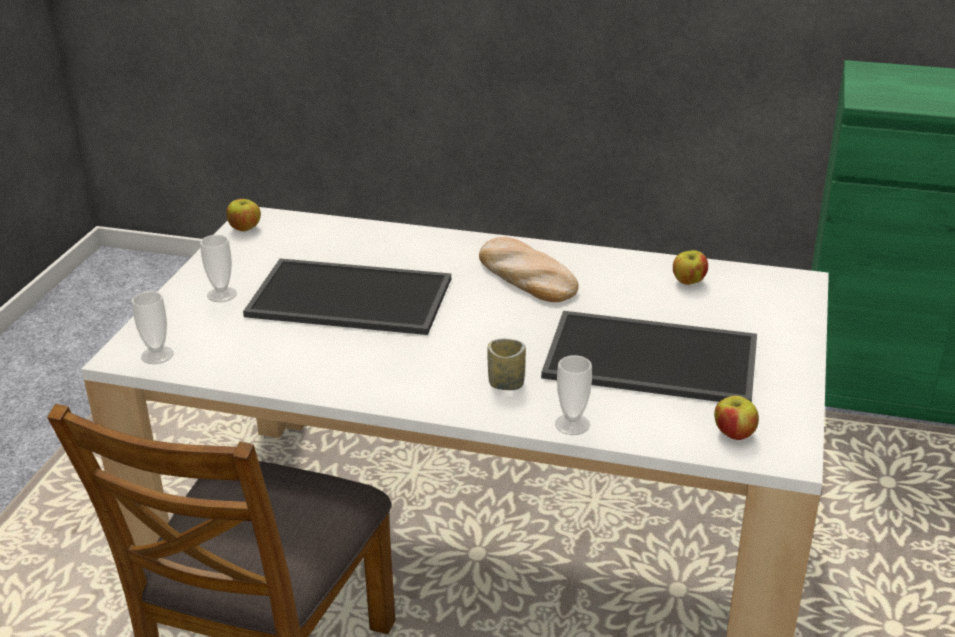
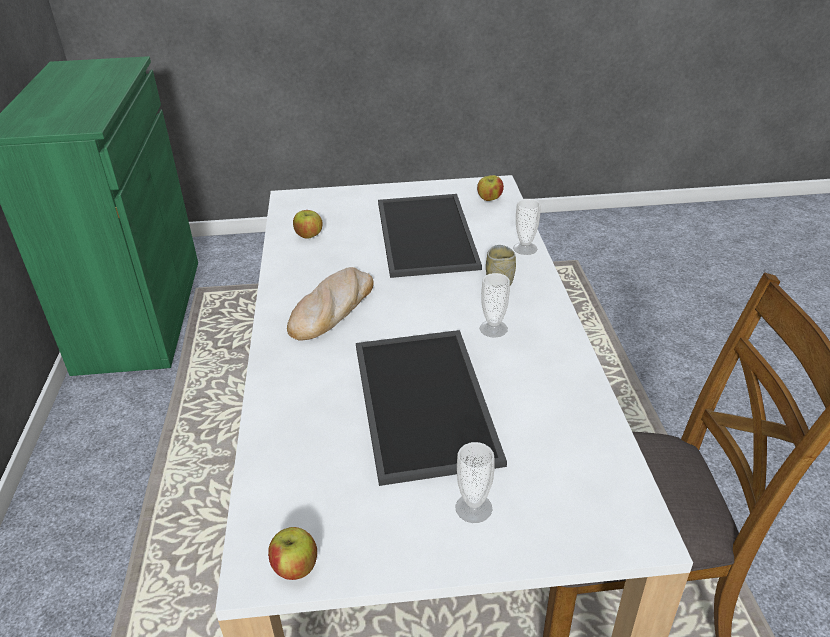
camera: 110 degrees left, 5 degrees up
(157, 355) = (620, 504): cup -> cup (493, 329)

